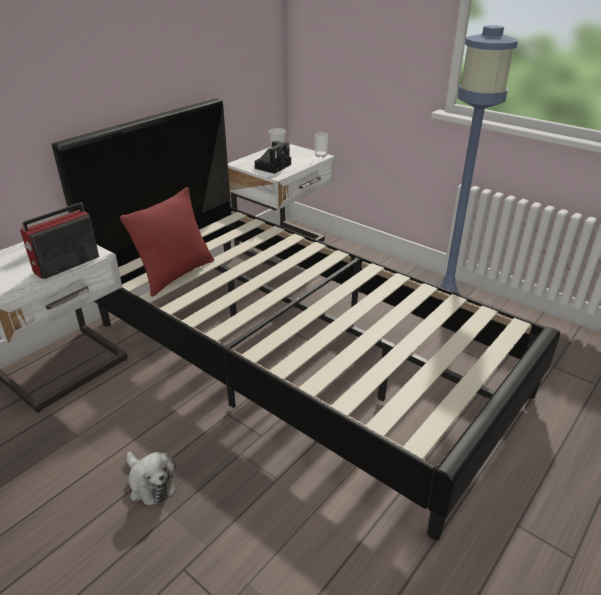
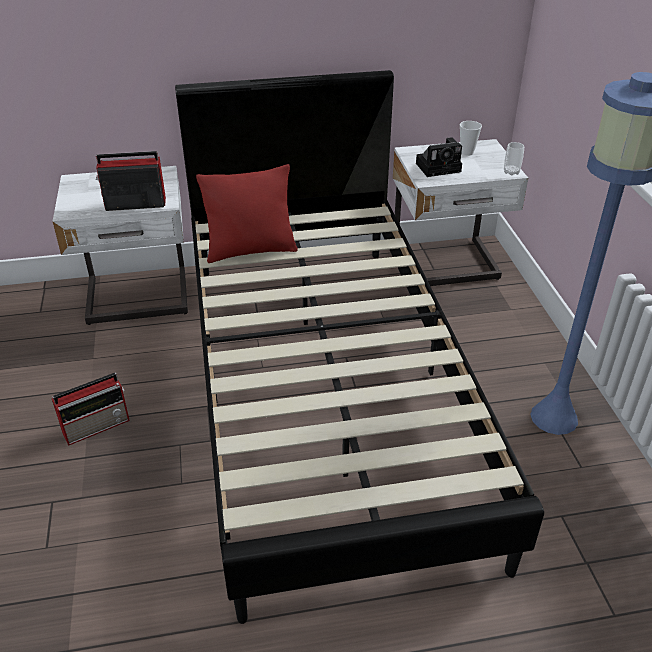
camera: 40 degrees right, 5 degrees up
(150, 483) = (97, 425): plush toy -> radio

